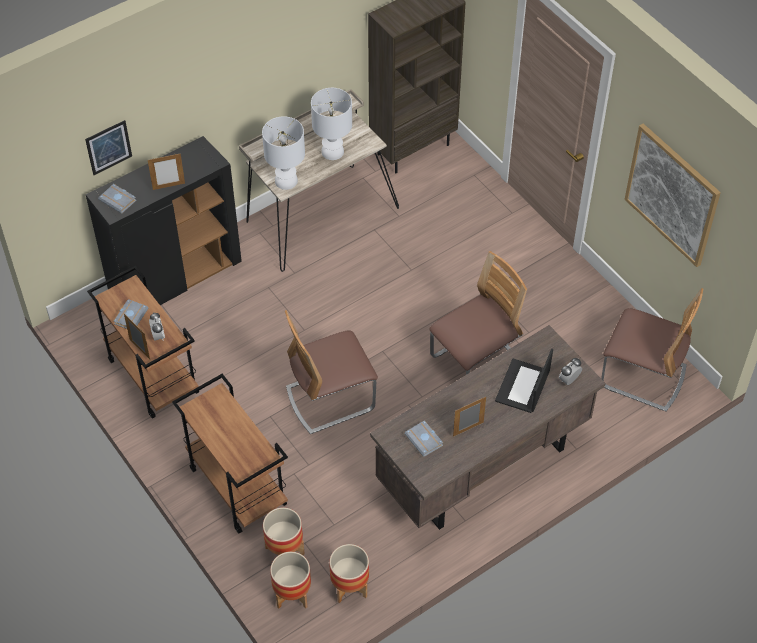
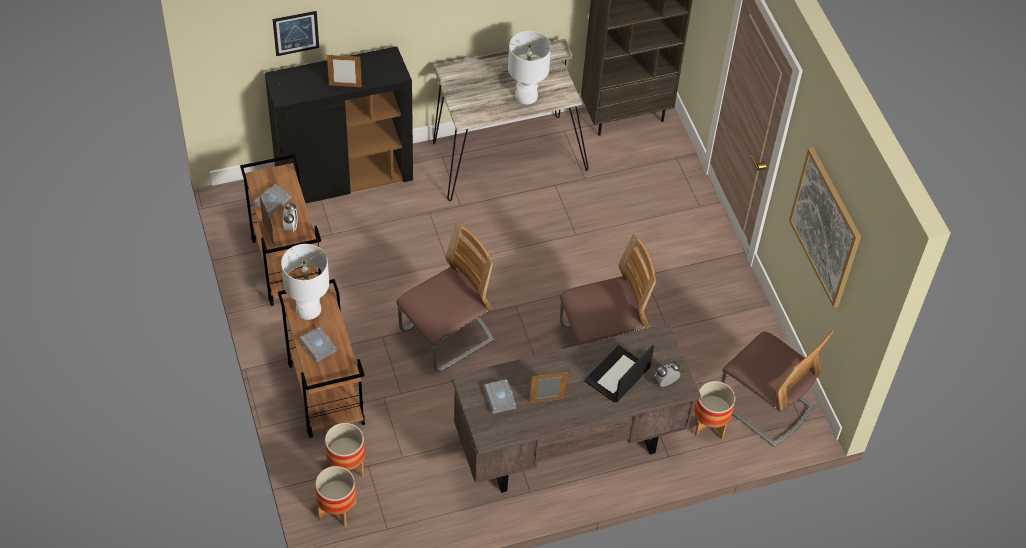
camera: 15 degrees right, 0 degrees up
(119, 200) = (293, 87): grey book -> grey book (319, 346)
(286, 180) = (470, 111): white table lamp -> white table lamp (309, 308)
(330, 398) = (446, 336): chair -> chair turned 150 degrees clockwise
(350, 587) = (394, 520): planter -> planter (709, 425)

